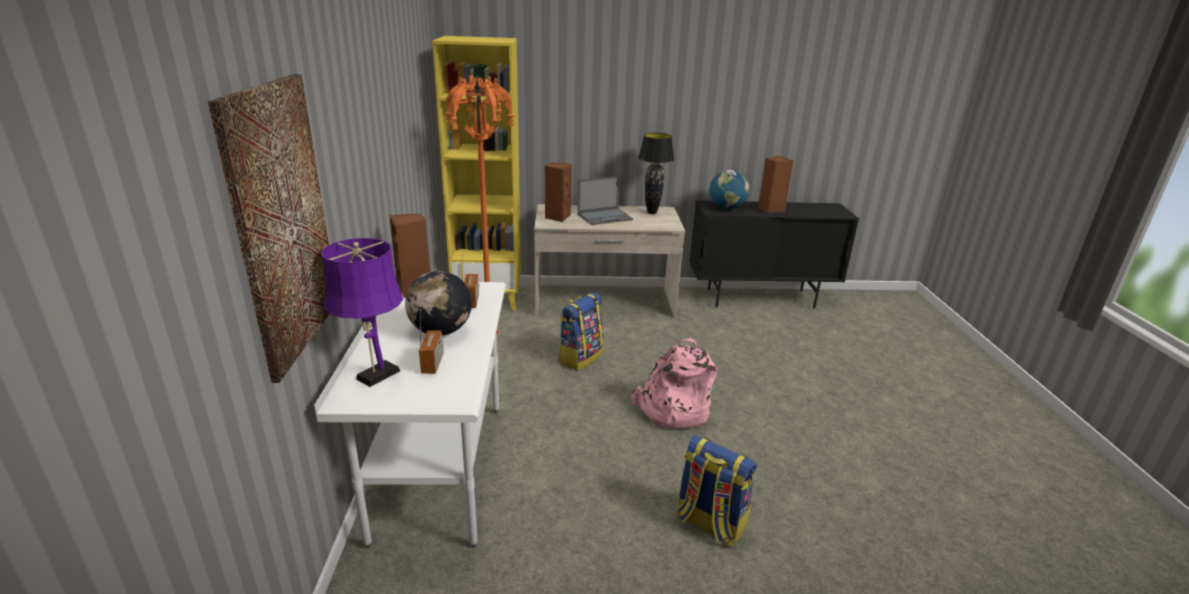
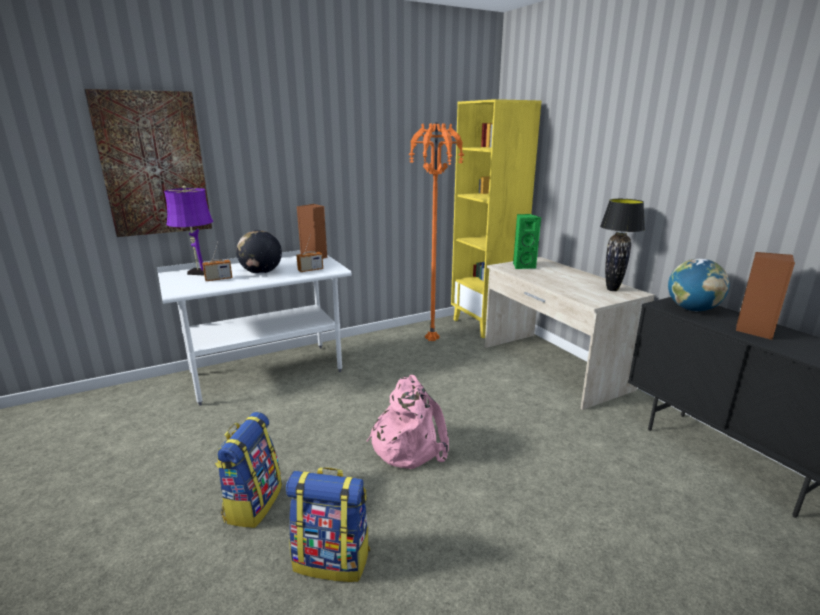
camera: 65 degrees right, 5 degrees down
(557, 217) = (523, 266): brown speaker -> green speaker
(580, 357) = (444, 381): backpack -> backpack (333, 559)
(605, 217) = (559, 277): laptop -> none

